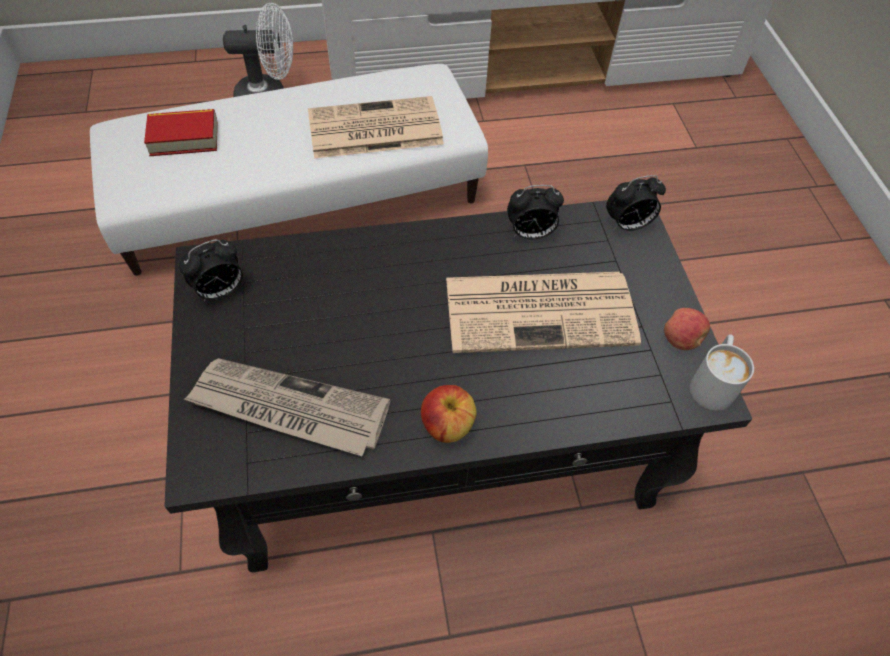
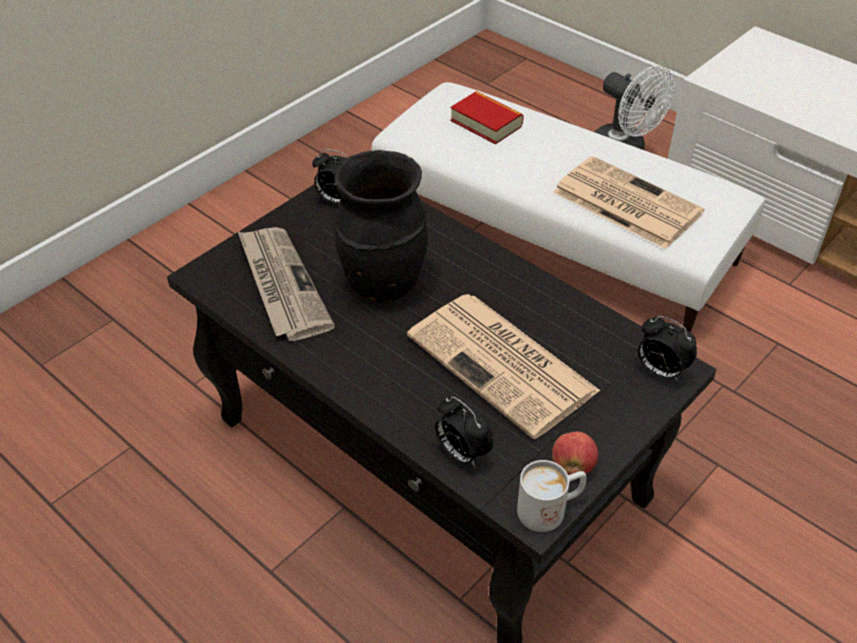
camera: 55 degrees right, 10 degrees down
(366, 329) = (382, 282): none -> black vase
(447, 426) = (344, 368): apple -> none
(530, 234) = (574, 317): alarm clock -> alarm clock (462, 453)

